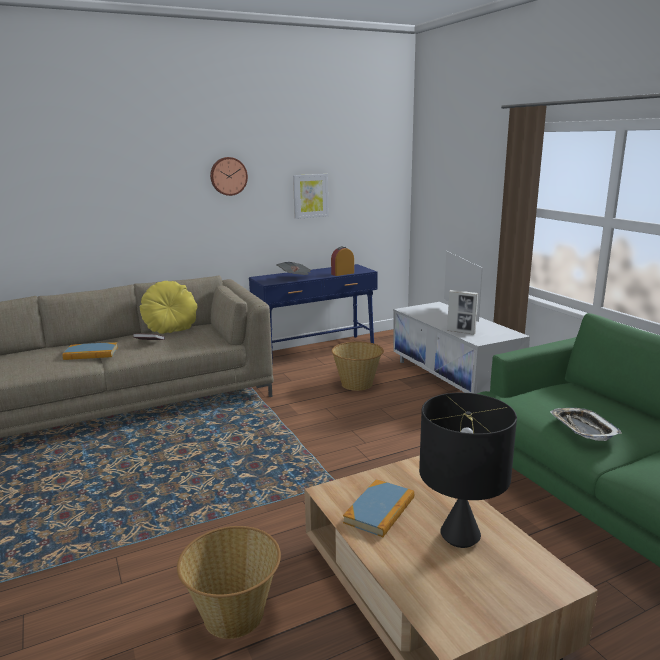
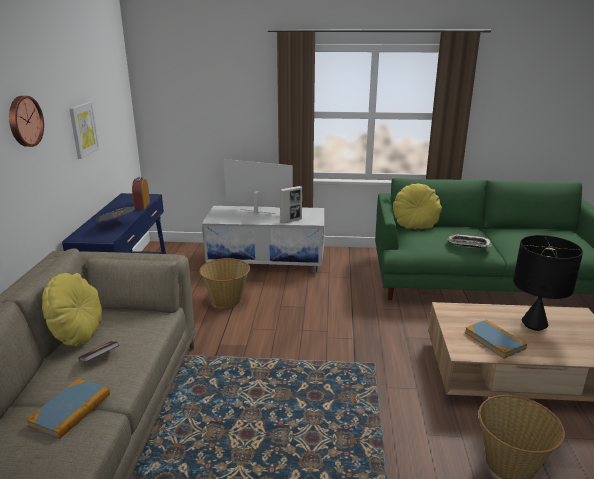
camera: 60 degrees left, 5 degrees up
(578, 388) = (415, 226): none -> yellow pillow

